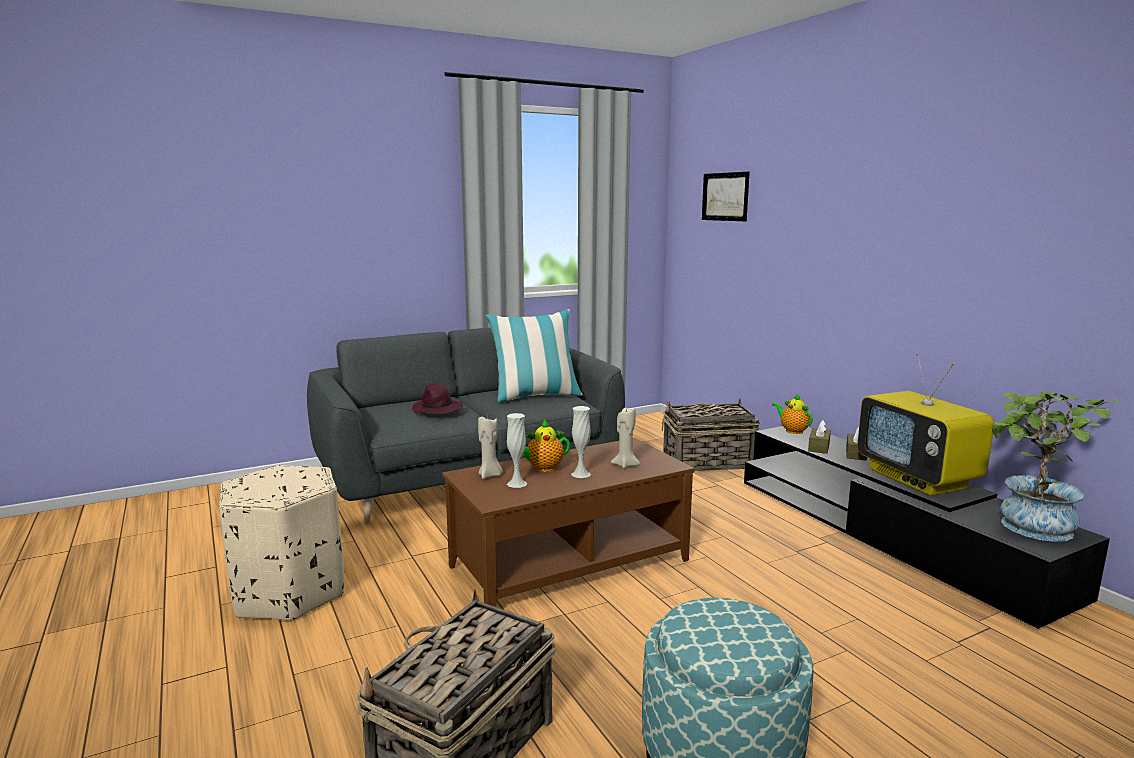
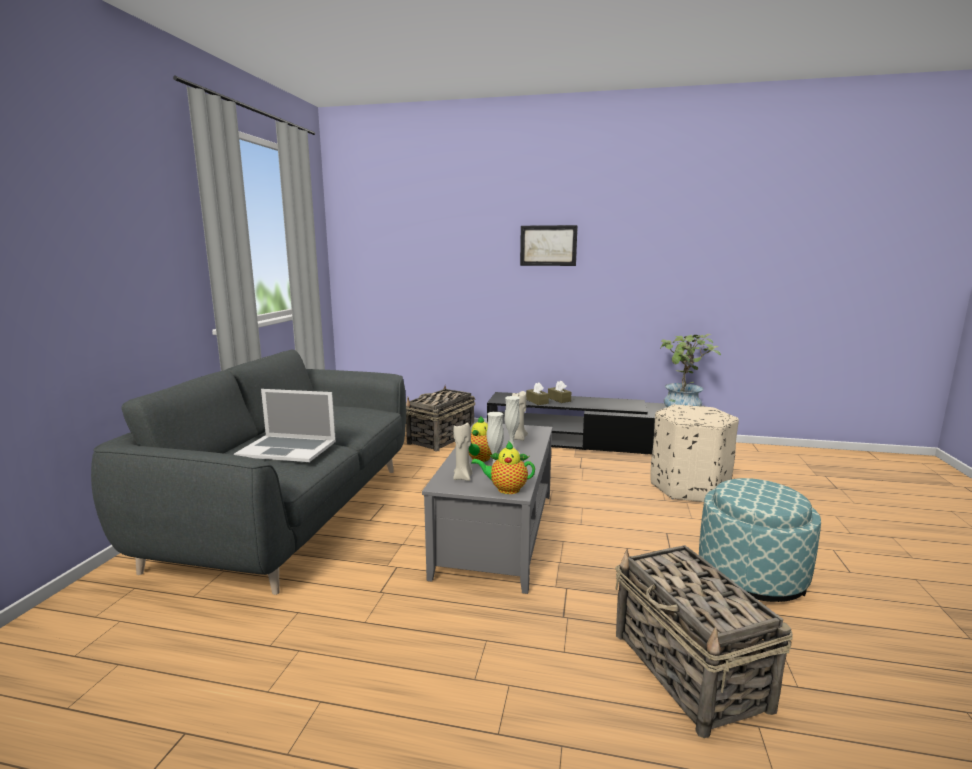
camera: 50 degrees left, 0 degrees up
(288, 593) = (338, 689): beige ottoman -> beige ottoman (689, 488)
(438, 410) = (287, 448): purple hat -> laptop
(535, 396) = (338, 415): pillow -> none
(568, 562) = (495, 532): brown coffee table -> grey coffee table
(725, 196) = (399, 230): picture -> picture (548, 245)
(792, 430) = (504, 396): teapot -> teapot (505, 489)
(918, 479) = (609, 403): television -> none

